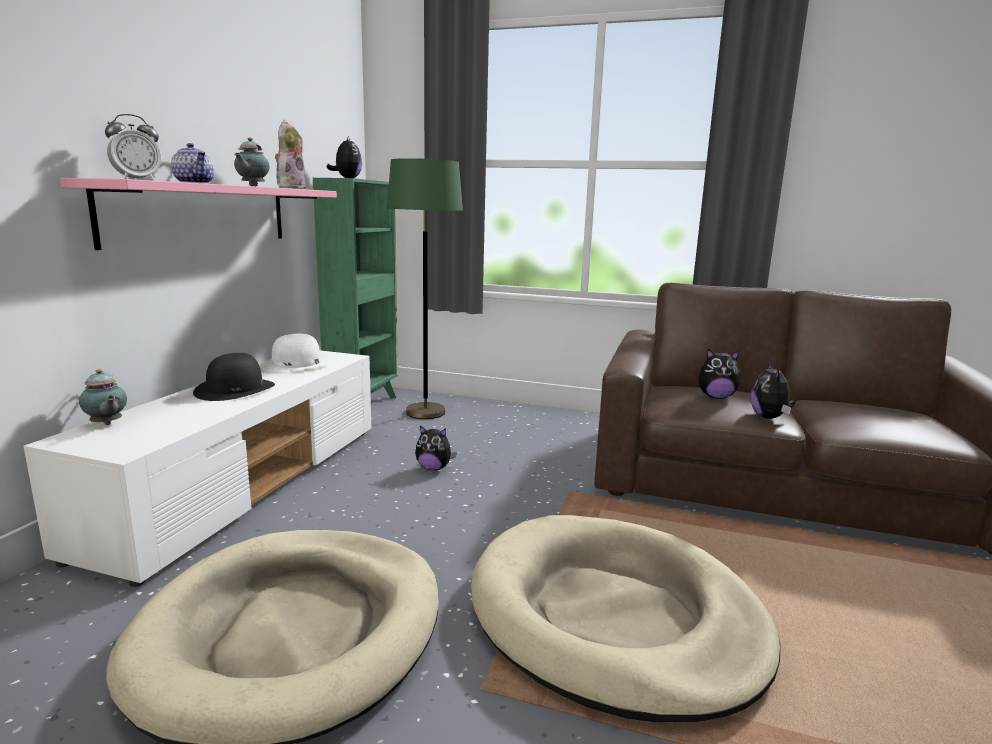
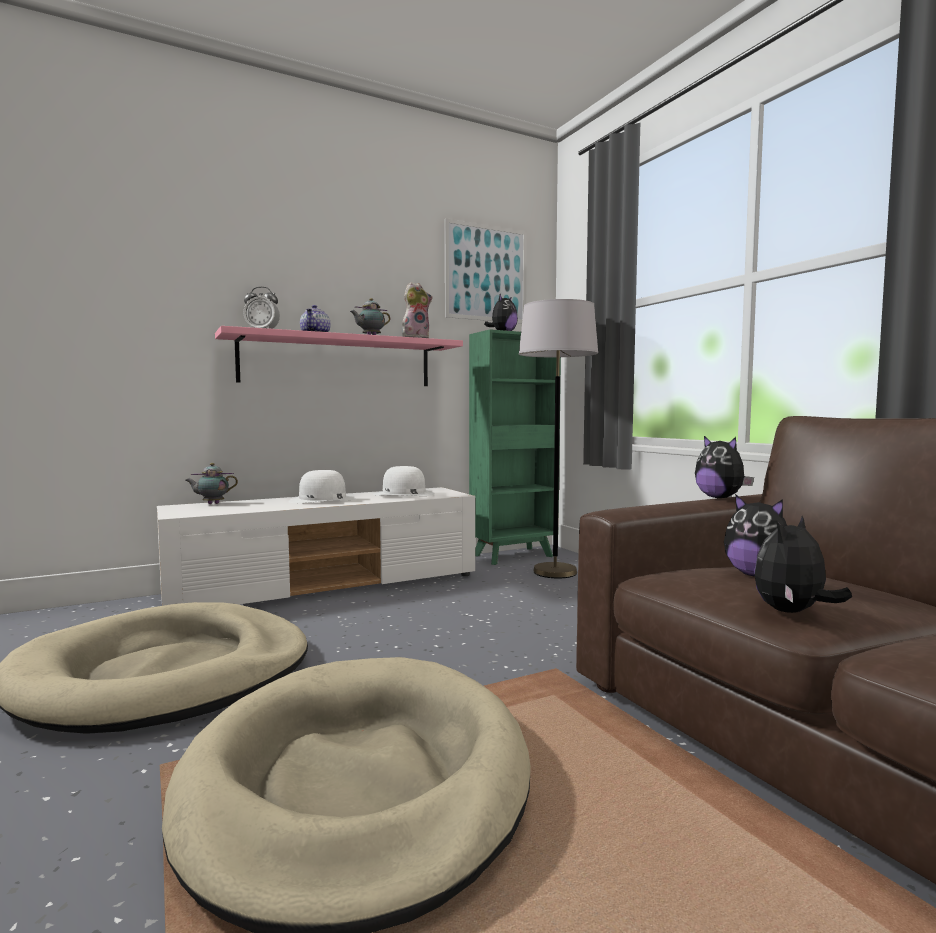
camera: 45 degrees right, 10 degrees down
(106, 424) = (211, 504): teapot -> teapot turned 75 degrees clockwise
(235, 389) = (322, 500): black hat -> white hat
(318, 106) = (486, 273): none -> picture
(425, 412) = (555, 572): green floor lamp -> grey floor lamp
(434, 468) = (470, 612): plush toy -> plush toy (720, 498)

